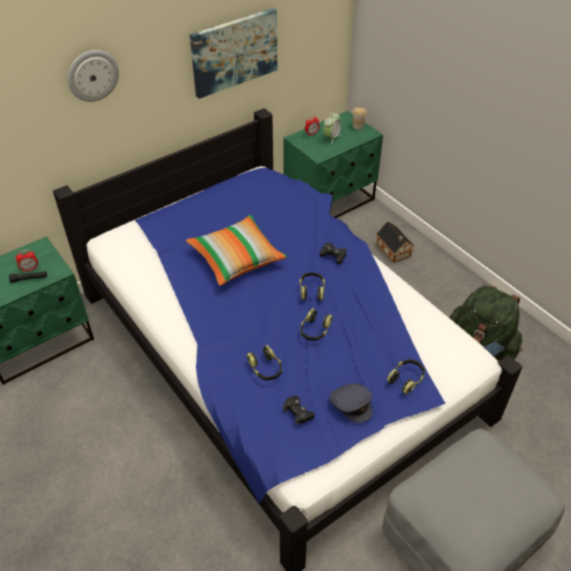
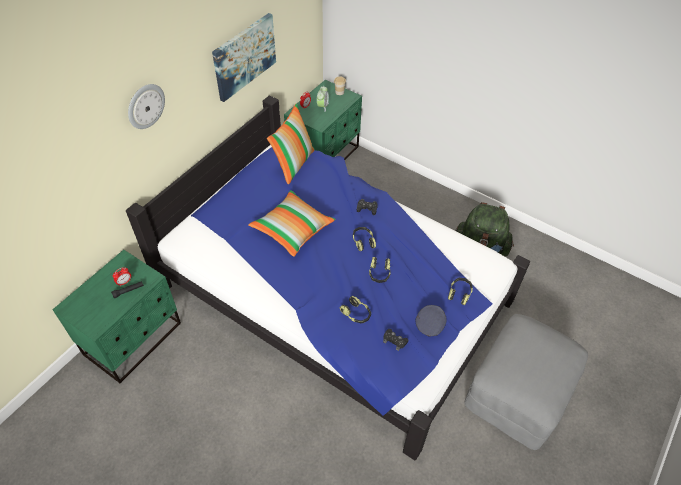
camera: 20 degrees left, 5 degrees up
(271, 190) = (293, 164): none -> pillow
(352, 404) = (430, 323): grey cap -> grey cap turned 90 degrees counterclockwise
(394, 251) = (390, 187): toy house -> none

